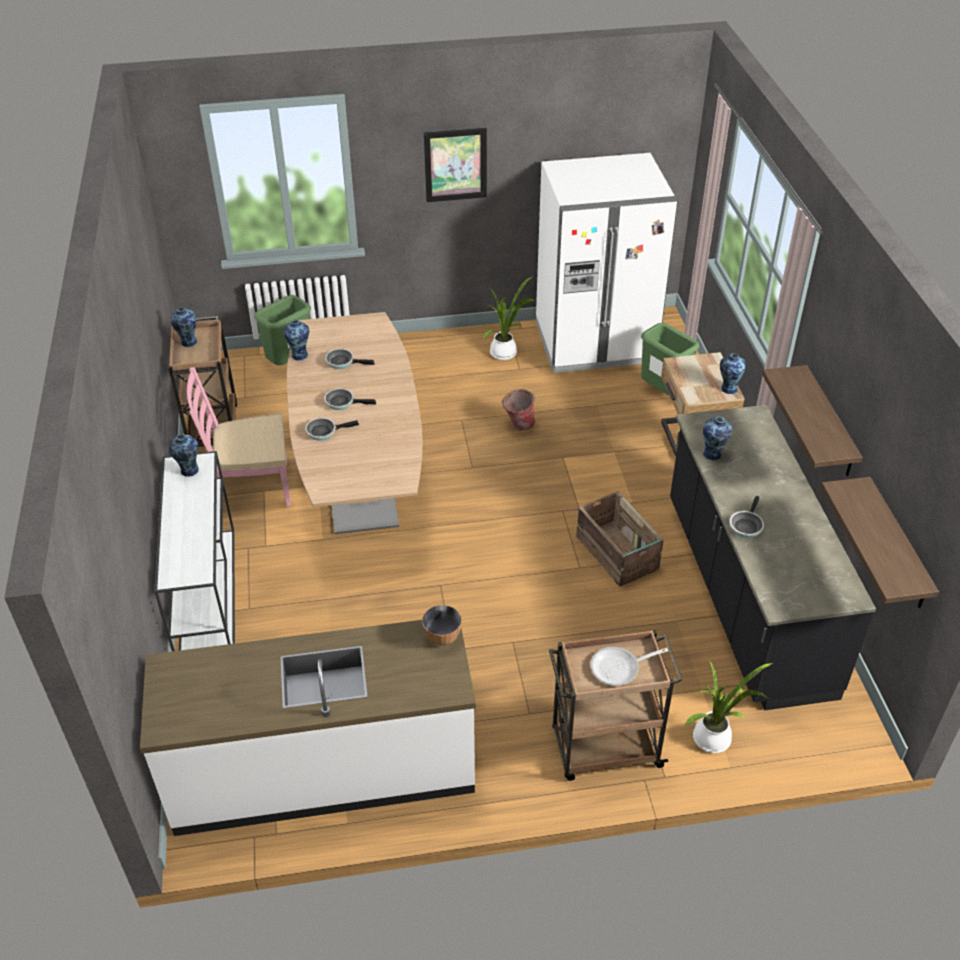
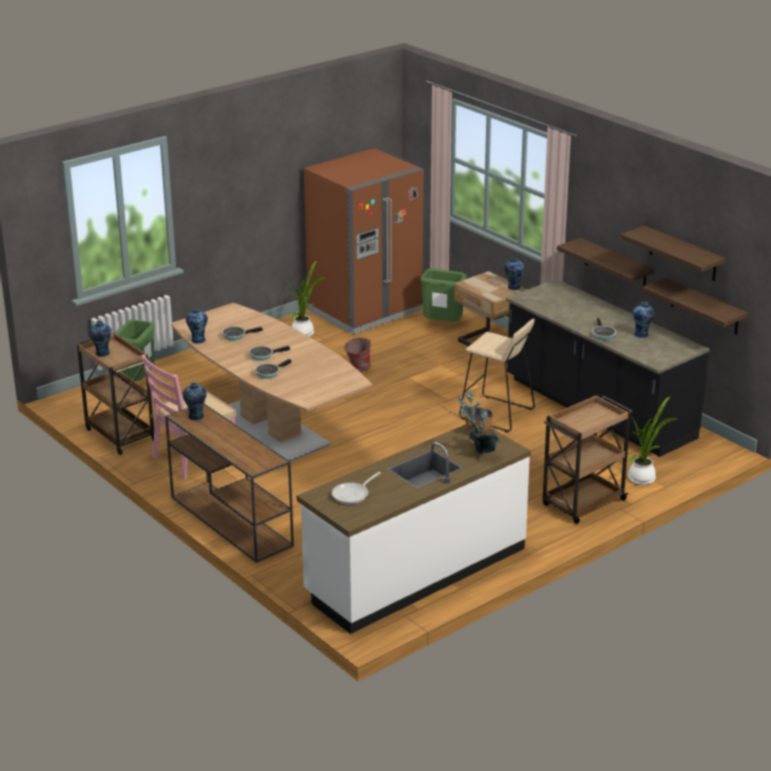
camera: 30 degrees left, 15 degrees down
(207, 595) = (230, 520): white console table -> brown console table
(409, 678) = (479, 453): none -> potted plant
(455, 165) = (244, 181): picture -> none
(595, 343) = (365, 311): white fridge -> brown fridge
(617, 554) = (497, 414): crate -> beige stool
(619, 668) = (591, 418): frying pan -> frying pan (353, 494)
(713, 454) = (549, 309): vase -> vase (642, 334)
(893, 460) = (683, 254): none -> shelf

